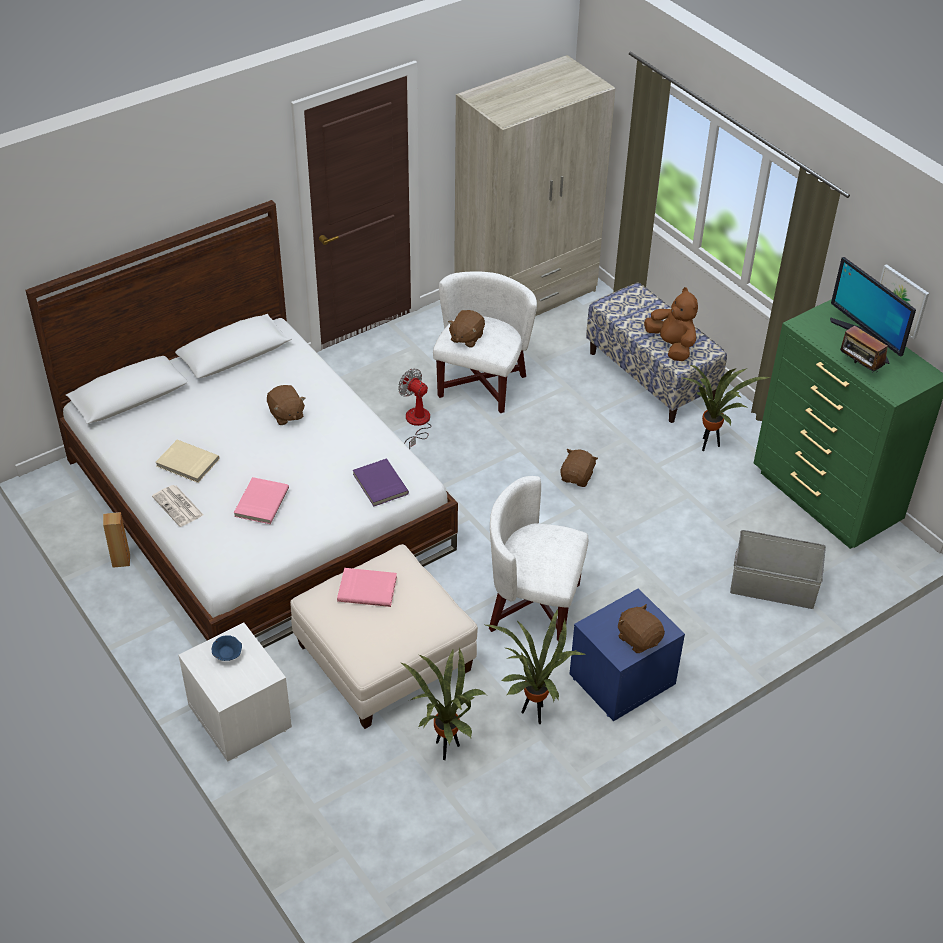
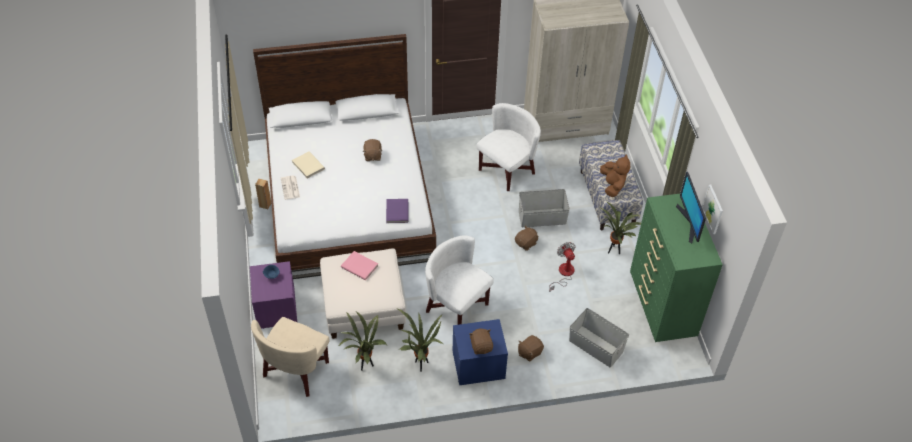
camera: 25 degrees right, 5 degrees up
(238, 716) = (275, 308): white nightstand -> purple nightstand
(260, 502) = (330, 200): pink book -> none
(335, 802) = (296, 370): none -> beige armchair
(416, 423) = (457, 181): fan -> fan (563, 274)
(466, 338) = (497, 142): brown plush toy -> brown plush toy (529, 352)
(577, 433) = (542, 218): none -> grey storage box
(859, 368) = (672, 240): radio -> none

